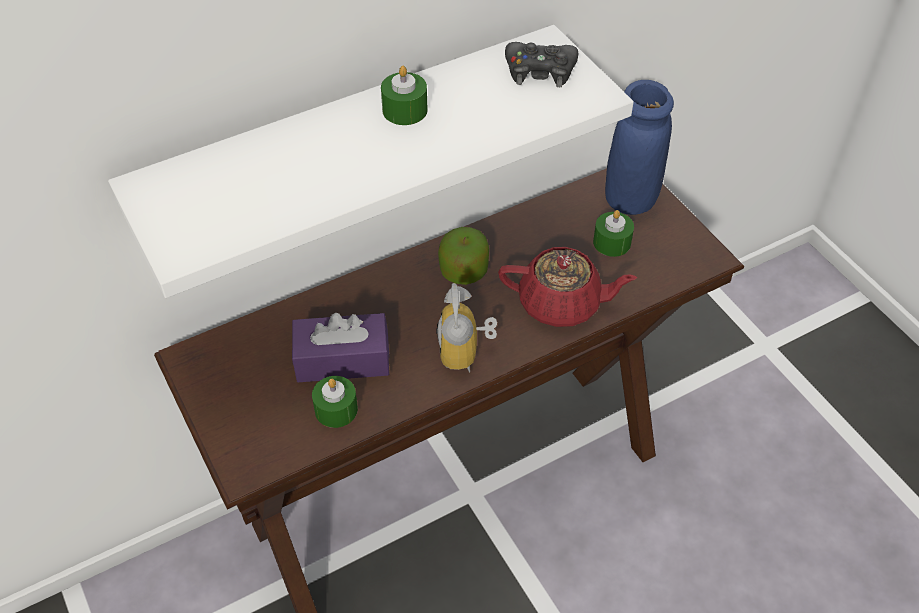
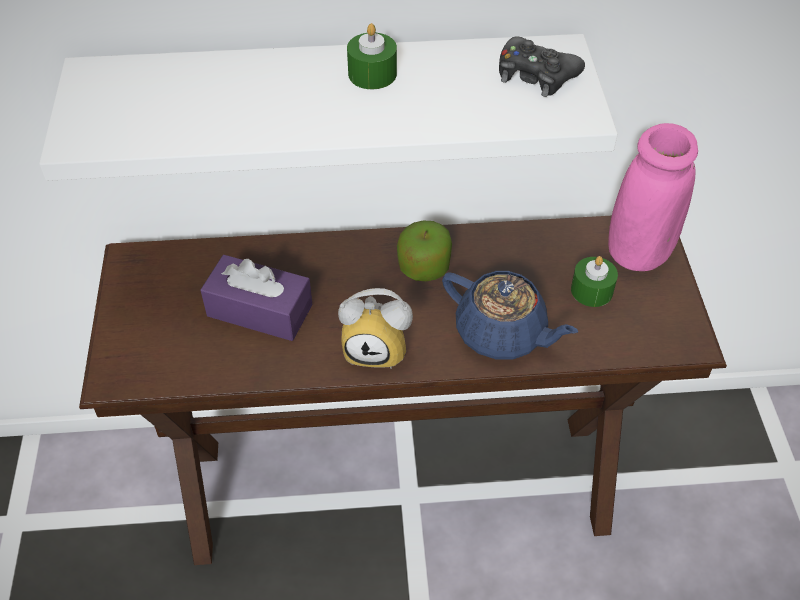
camera: 25 degrees right, 0 degrees up
(336, 409) = (225, 355): green candle -> none
(466, 354) = (378, 348): alarm clock -> alarm clock turned 105 degrees counterclockwise
(561, 304) = (502, 334): red teapot -> blue teapot
(631, 198) = (639, 253): blue vase -> pink vase

